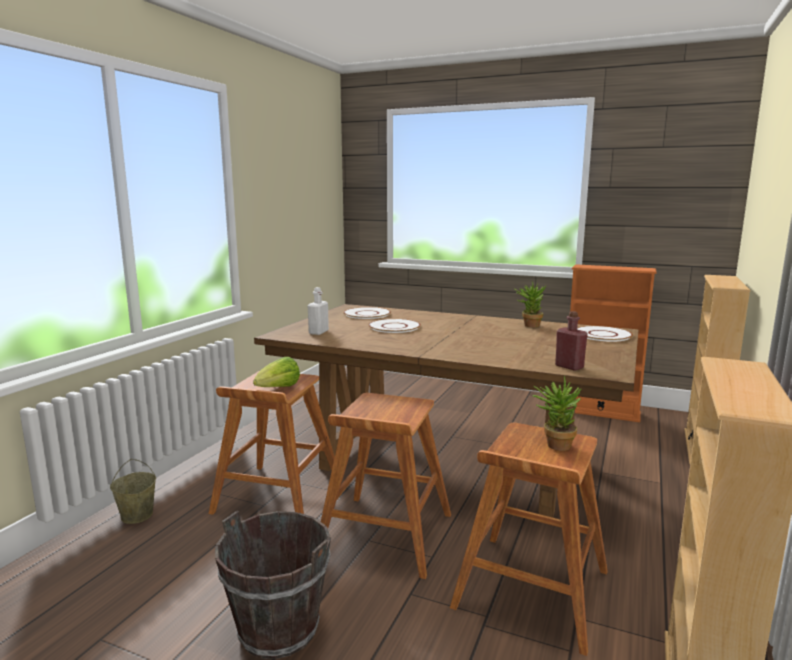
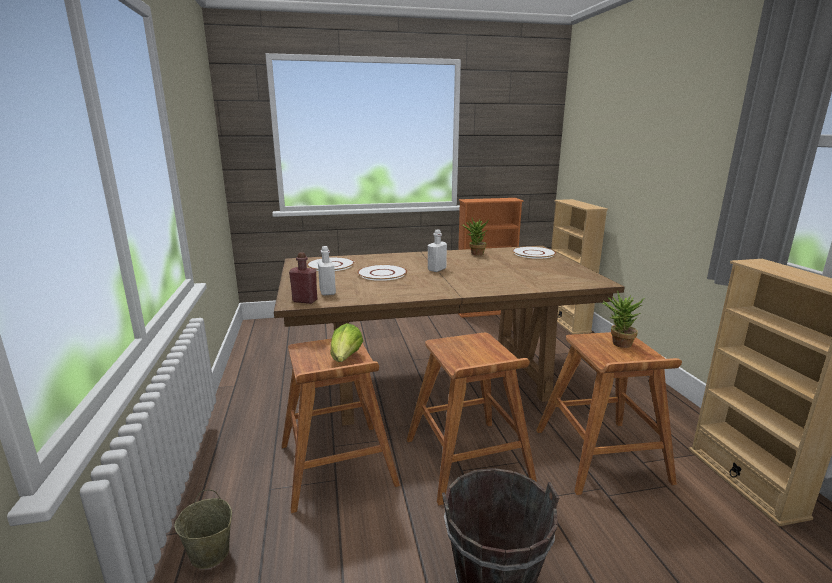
camera: 35 degrees left, 5 degrees up
(453, 332) = (437, 269): none -> white bottle
(569, 366) = (569, 282): red bottle -> red bottle (305, 301)

